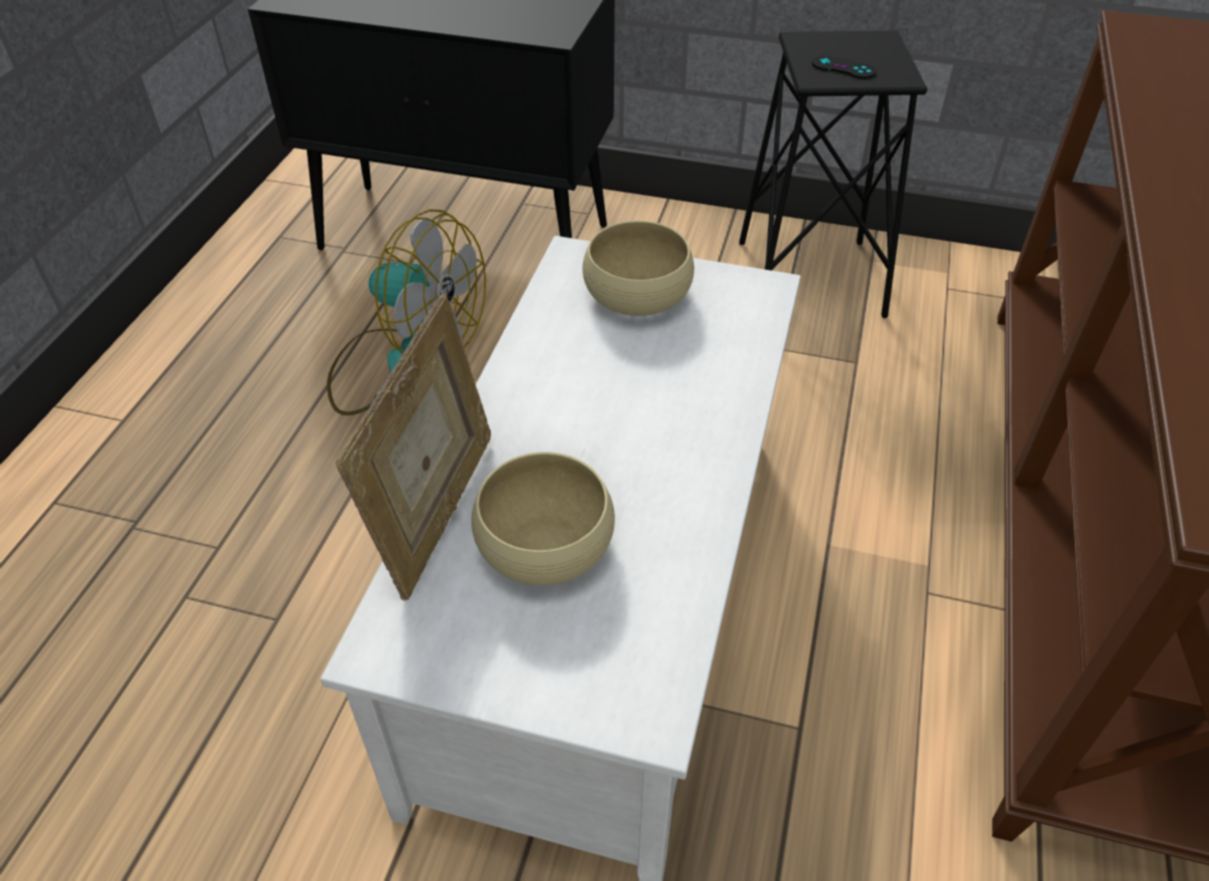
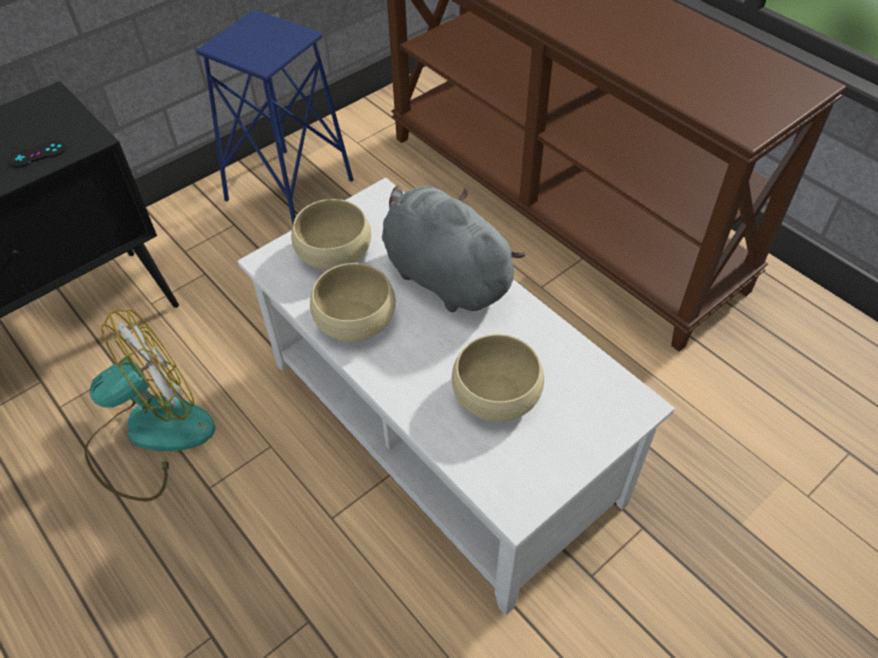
camera: 55 degrees left, 5 degrees up
(438, 514) = (435, 433): picture frame -> none
(554, 361) = (355, 318): none -> beige bowl
(693, 401) = (443, 275): none -> grey plush toy
(809, 279) = (289, 190): black stool -> blue stool
(843, 67) = (266, 48): black game controller -> black game controller (38, 154)

